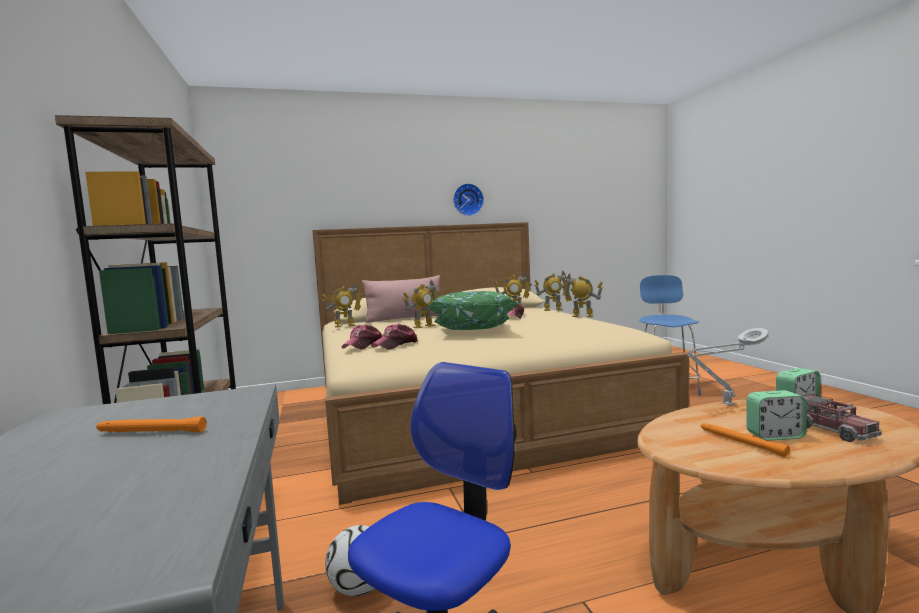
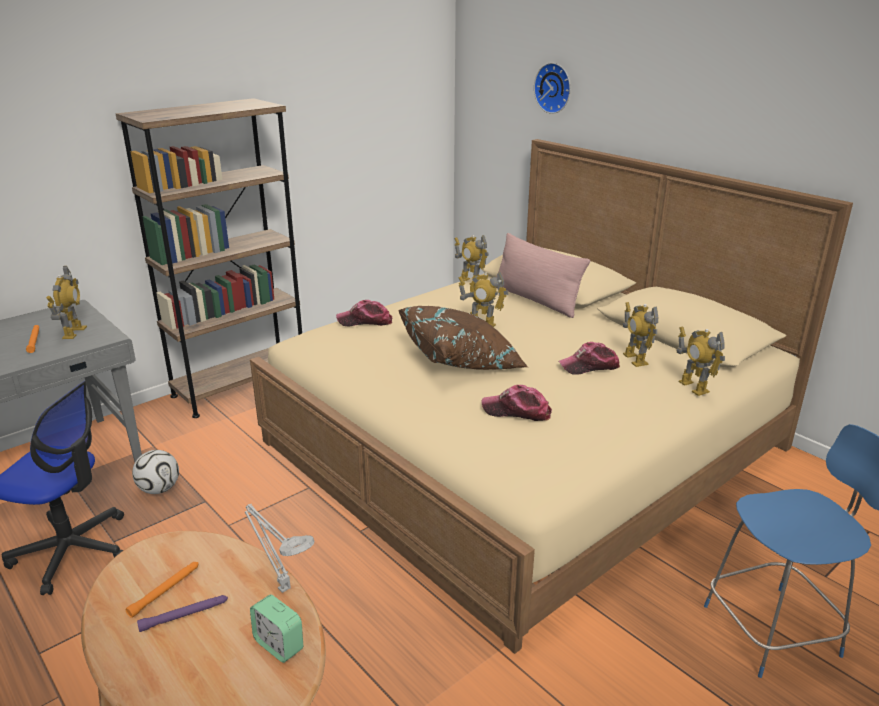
camera: 65 degrees right, 20 degrees up
(395, 345) = (368, 336): cap -> cap (517, 411)
(467, 199) = (750, 134): wall clock -> wall clock (554, 88)
(473, 331) = (462, 360): green pillow -> brown pillow
(582, 316) = (638, 421): toy robot -> toy robot (73, 332)
(775, 435) = (184, 615): alarm clock -> purple flashlight
(832, 430) = (202, 661): toy truck -> none

